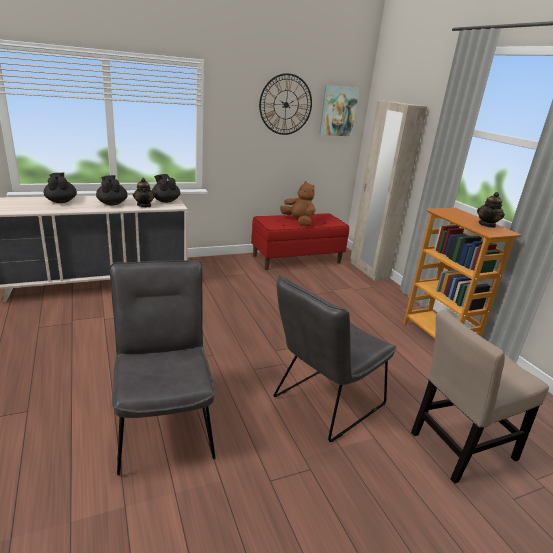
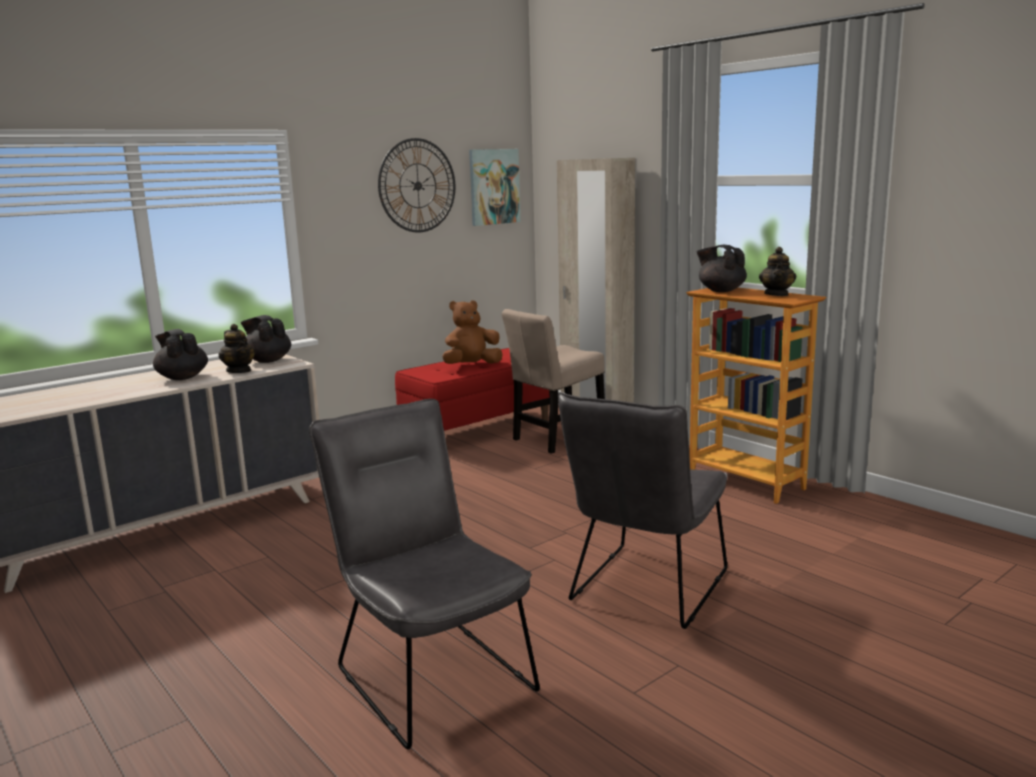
camera: 15 degrees left, 10 degrees down
(61, 201) = (89, 389): black teapot -> black teapot (721, 290)
(298, 221) = (471, 365): brown plush toy -> brown plush toy turned 60 degrees counterclockwise
(459, 448) = (851, 591): beige chair -> beige chair (556, 439)

